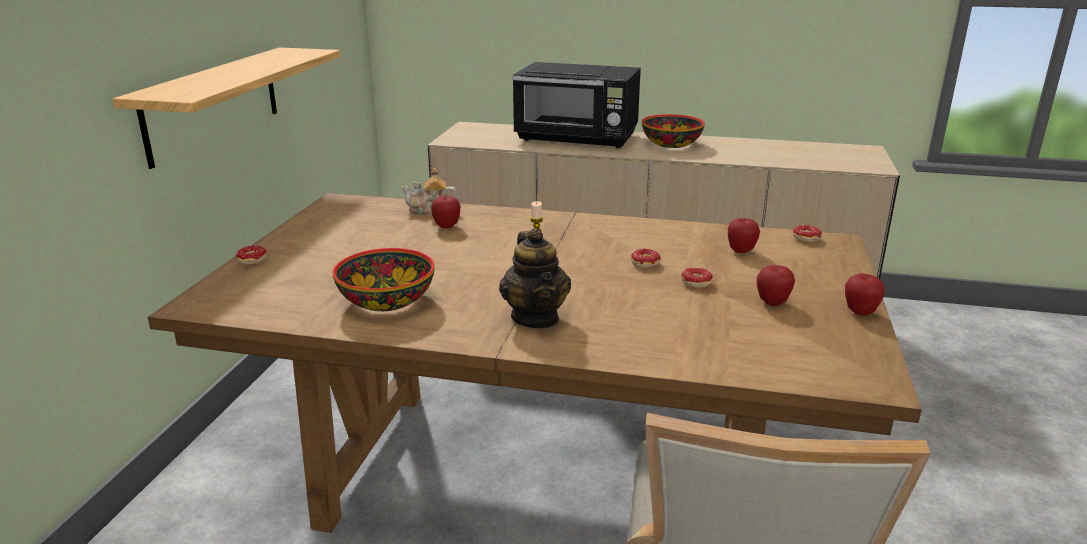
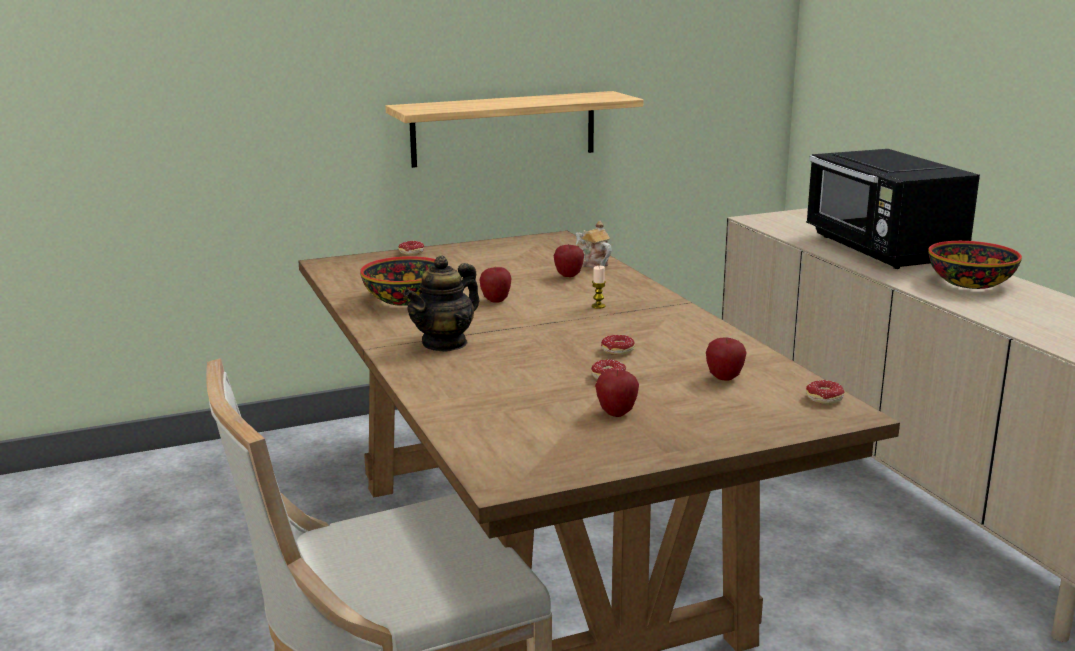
camera: 55 degrees right, 5 degrees down
(860, 312) = (659, 453): apple -> apple (496, 300)

